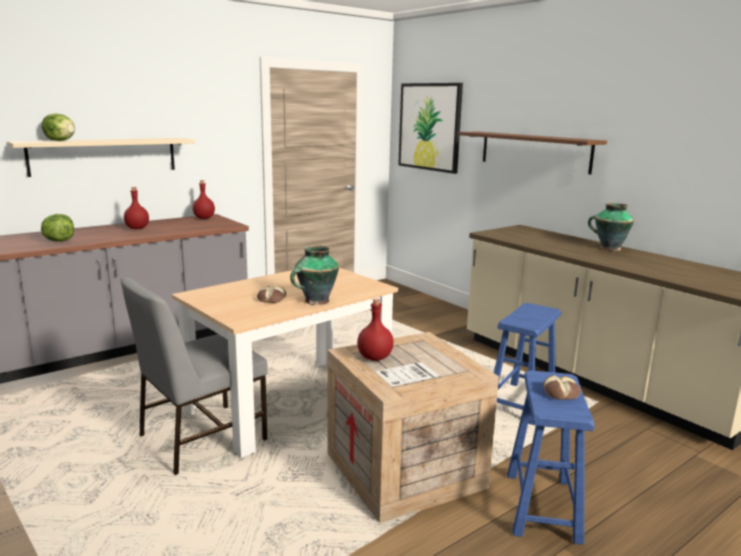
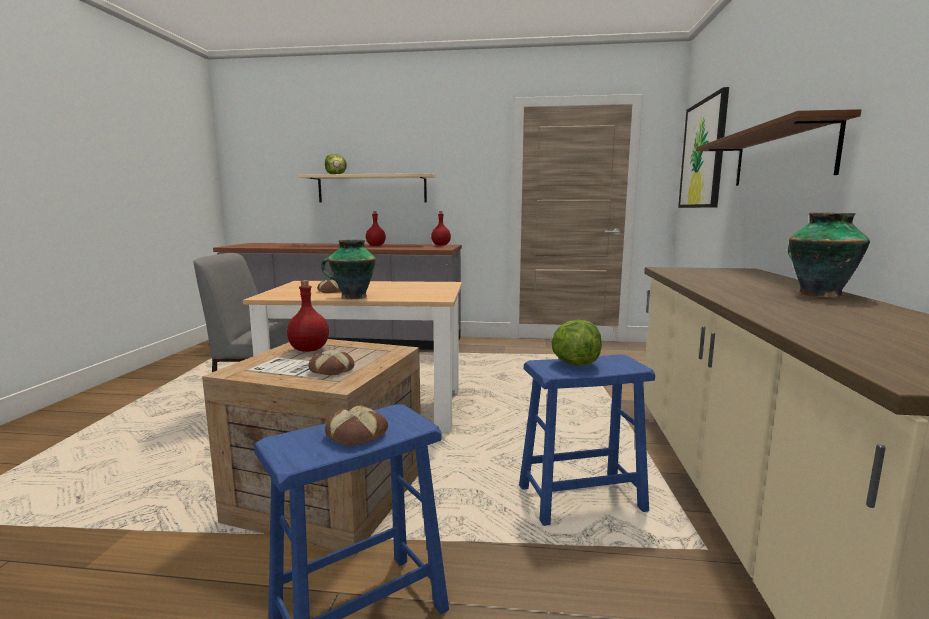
camera: 45 degrees right, 5 degrees down
(58, 241) = (310, 246): lettuce -> lettuce (575, 363)
(440, 366) = (331, 370): none -> bread

